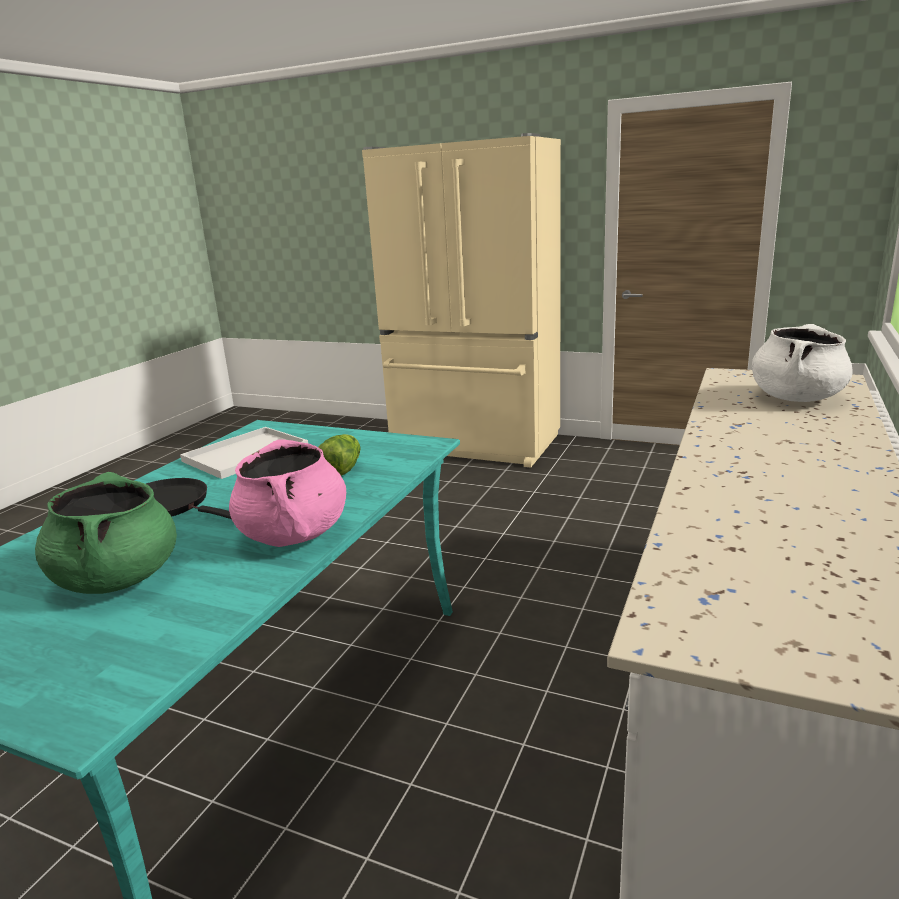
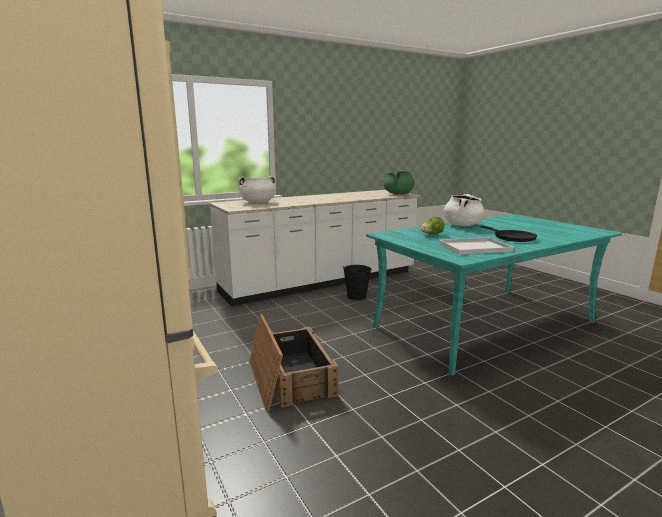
camera: 145 degrees left, 5 degrees down
(118, 578) = (522, 227): green cooking pot -> green cooking pot (398, 194)
(294, 535) = (462, 225): pink cooking pot -> white cooking pot
(458, 511) = (289, 377): none -> crate
(588, 687) = (356, 296): none -> black bucket

